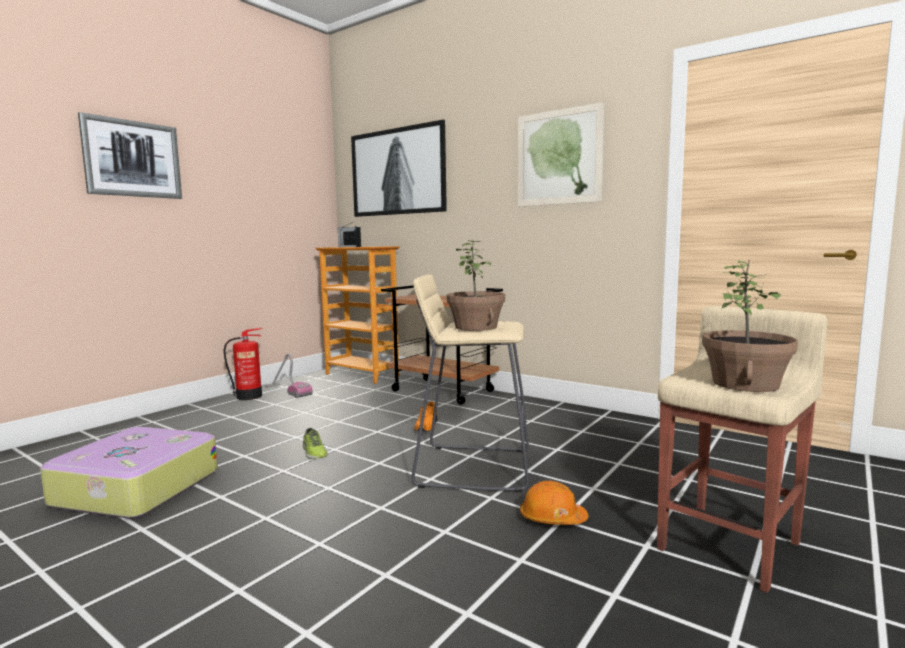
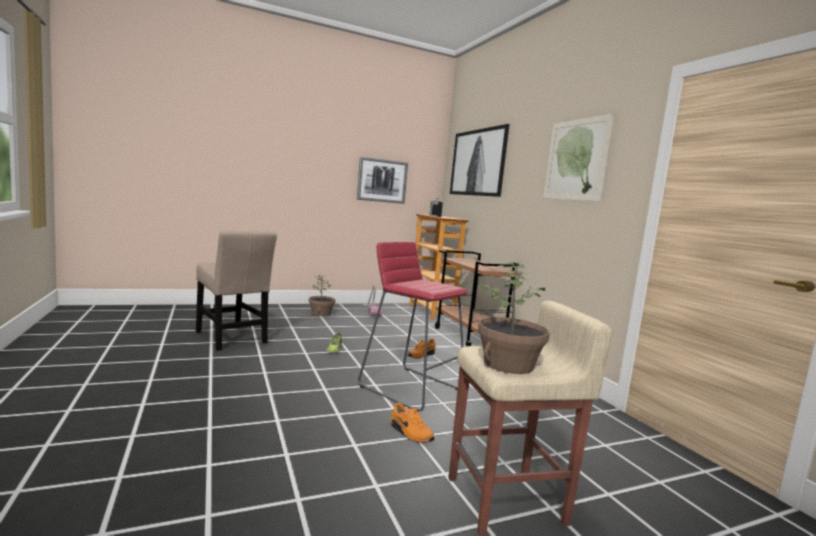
camera: 30 degrees right, 0 degrees up
(132, 159) = (300, 147): picture -> picture (382, 180)
(135, 488) = (231, 338): suitcase -> beige chair
(250, 396) = (346, 308): fire extinguisher -> none
(472, 467) = (410, 388): beige stool -> red stool
(476, 327) = (419, 285): potted plant -> potted plant (321, 313)
(552, 518) = (410, 433): orange hard hat -> orange shoe

